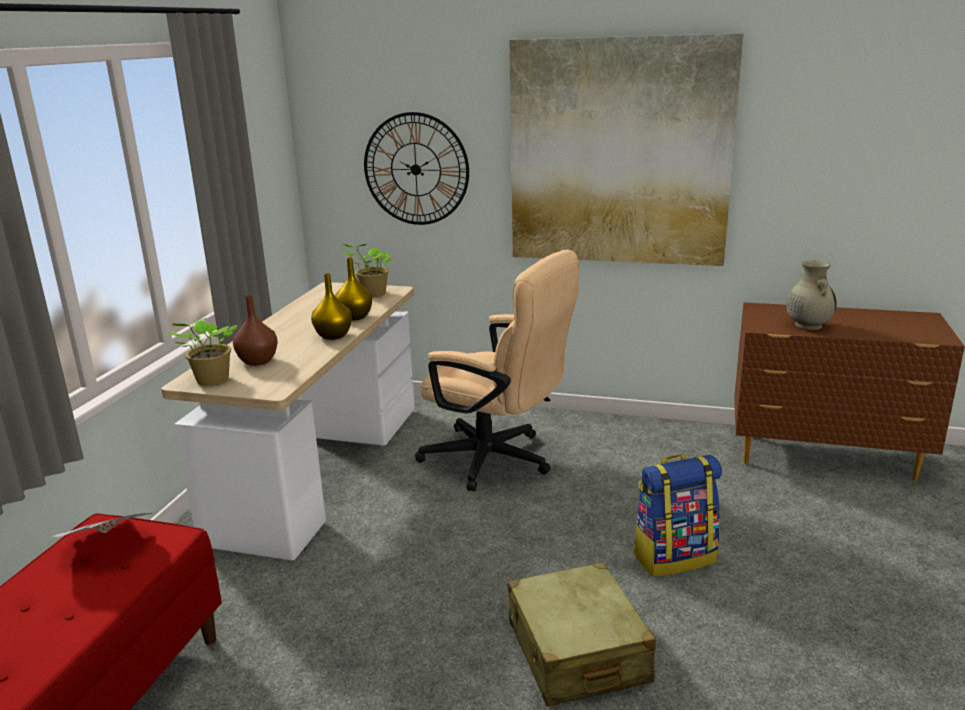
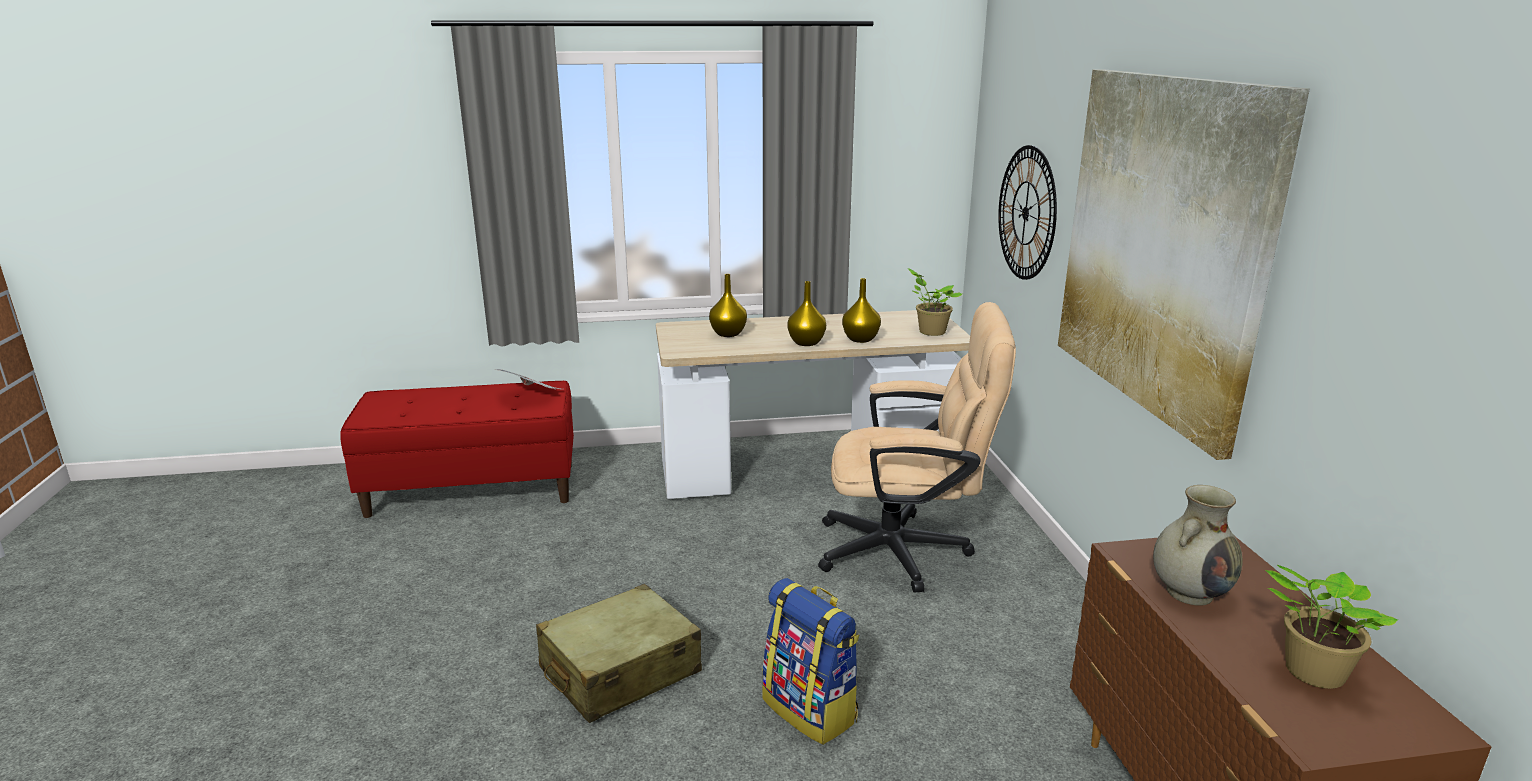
camera: 65 degrees right, 0 degrees up
(211, 381) = (679, 331): potted plant -> potted plant (1310, 672)
(259, 361) = (729, 334): brown vase -> yellow vase
(498, 461) = (907, 551): beige office chair -> beige office chair turned 90 degrees counterclockwise

